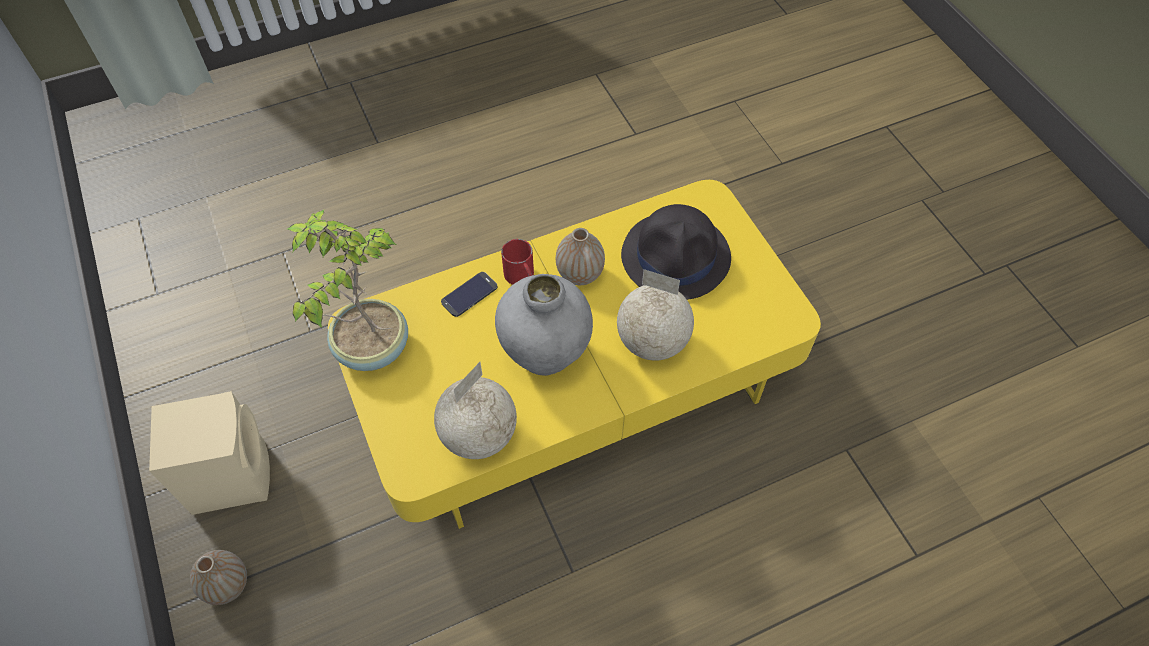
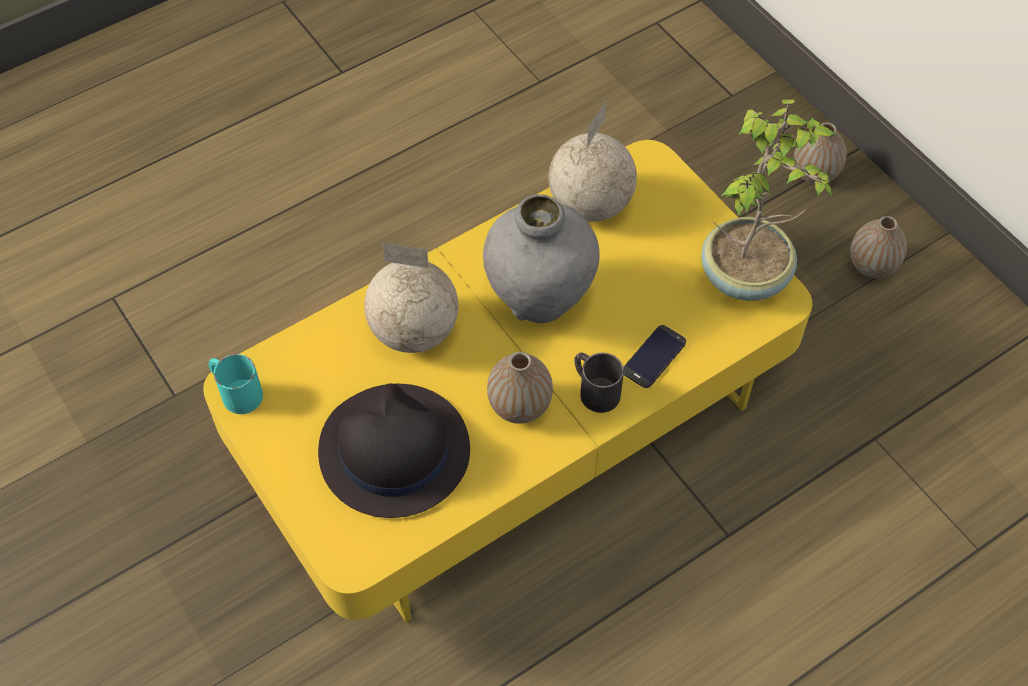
camera: 170 degrees right, 0 degrees up
(231, 474) = (872, 266): beige speaker -> vase
(522, 277) = (594, 389): red mug -> black mug
(794, 315) = (236, 392): none -> turquoise mug

